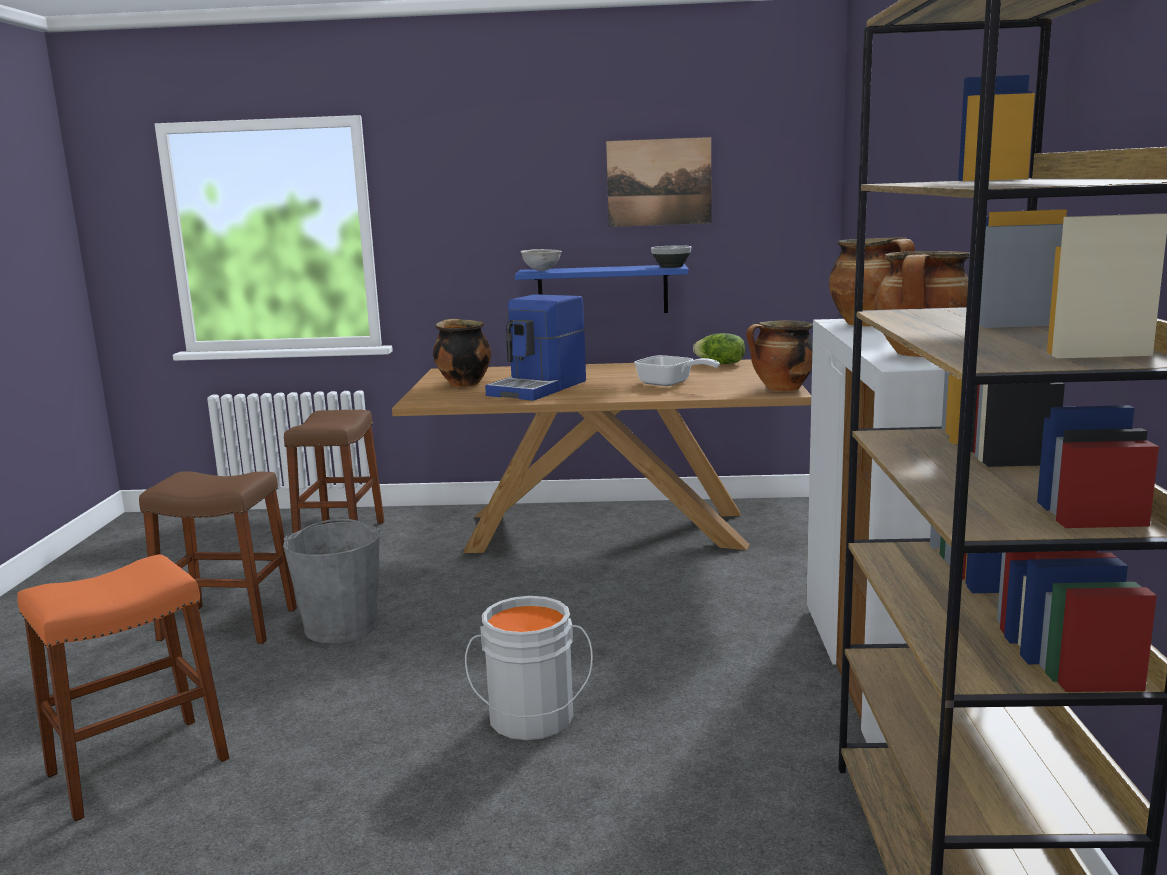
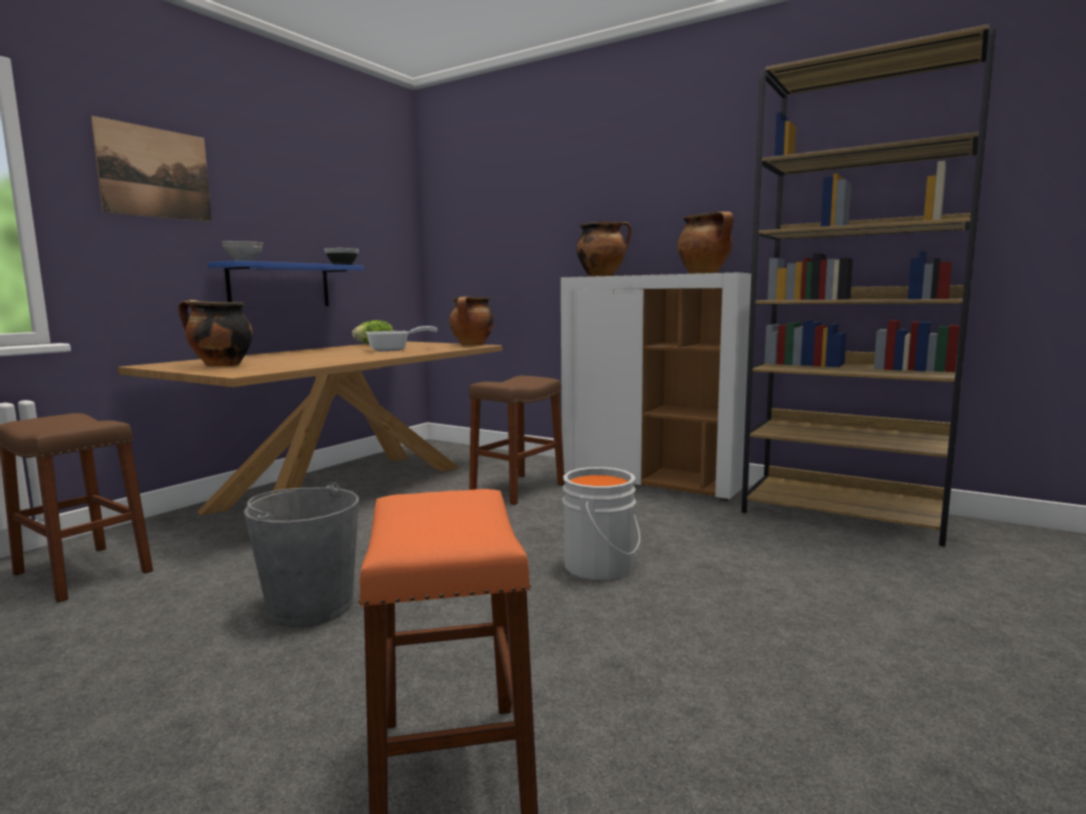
camera: 60 degrees left, 5 degrees down
(228, 624) = (167, 668): brown stool -> brown stool (518, 489)
(539, 388) = (309, 359): coffee machine -> none
(659, 182) = (315, 197): picture -> picture (155, 173)

